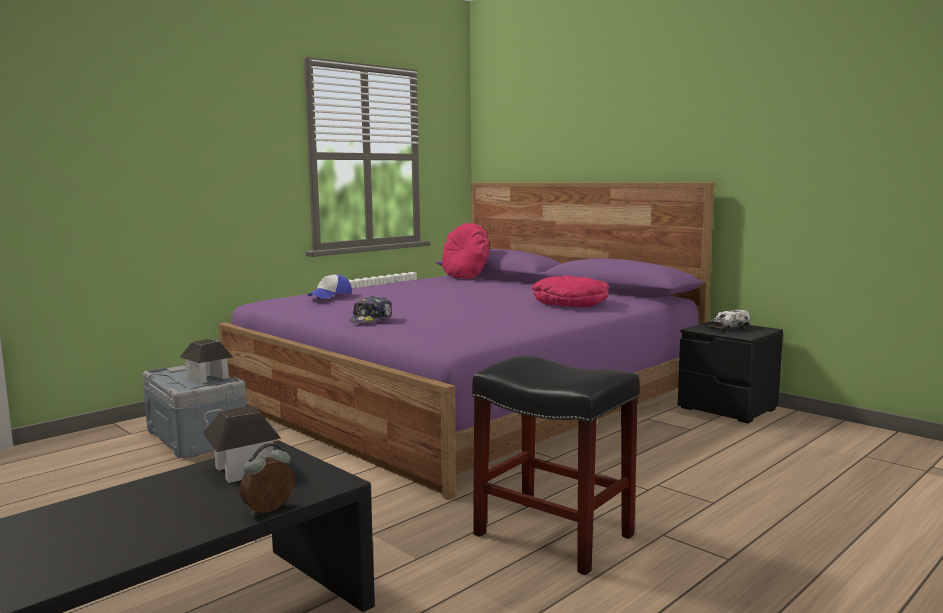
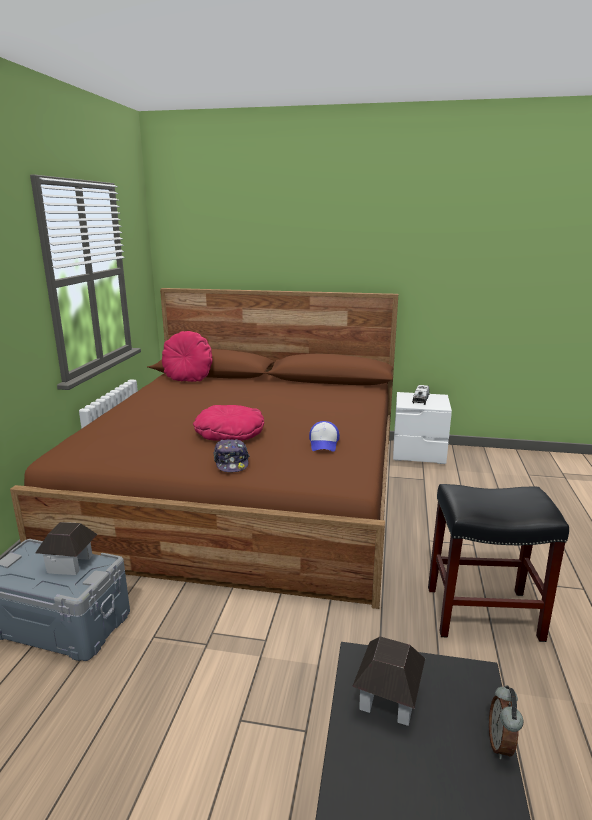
camera: 35 degrees left, 10 degrees up
(330, 295) = (132, 434): cap -> cap (324, 443)
(468, 397) = (246, 490): purple bed -> brown bed
(571, 303) = (333, 403): pink pillow -> pink pillow (231, 433)
(728, 408) = (418, 453): black nightstand -> white nightstand

